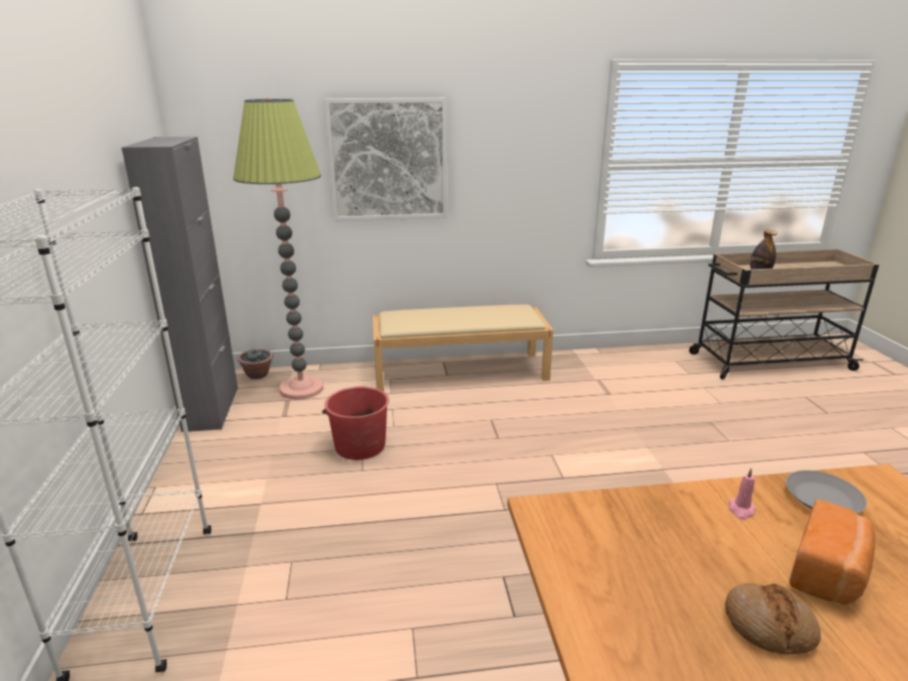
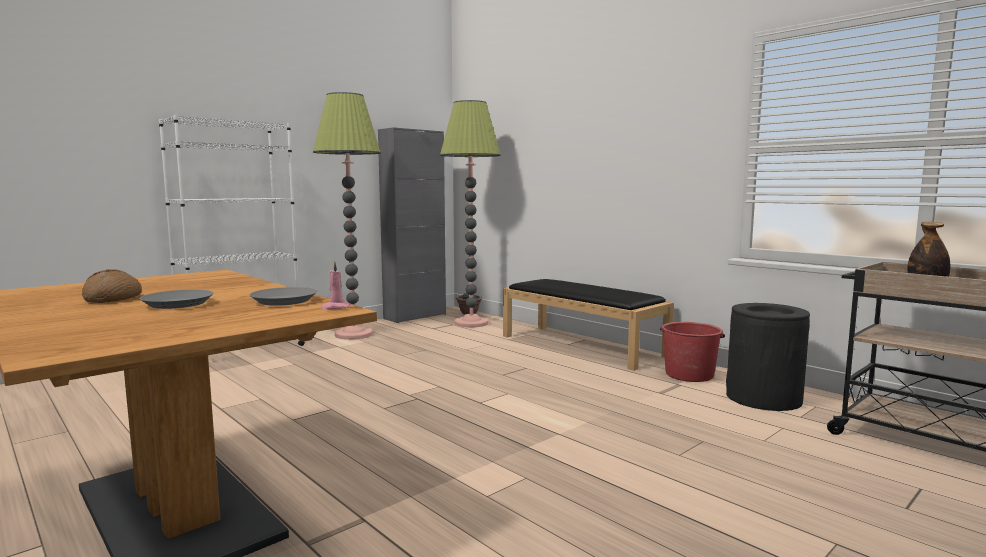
camera: 55 degrees right, 15 degrees down
(223, 476) = (353, 335): none -> floor lamp
(359, 446) = (428, 348): red bucket -> red bucket (689, 374)
(388, 160) = (562, 149): picture -> none
(461, 371) = (583, 346): beige bench -> black bench
(649, 367) = (763, 398): none -> black trash can
(741, 510) = (248, 291): pink candle -> pink candle (335, 307)
(829, 573) = (177, 304): bread -> grey plate

